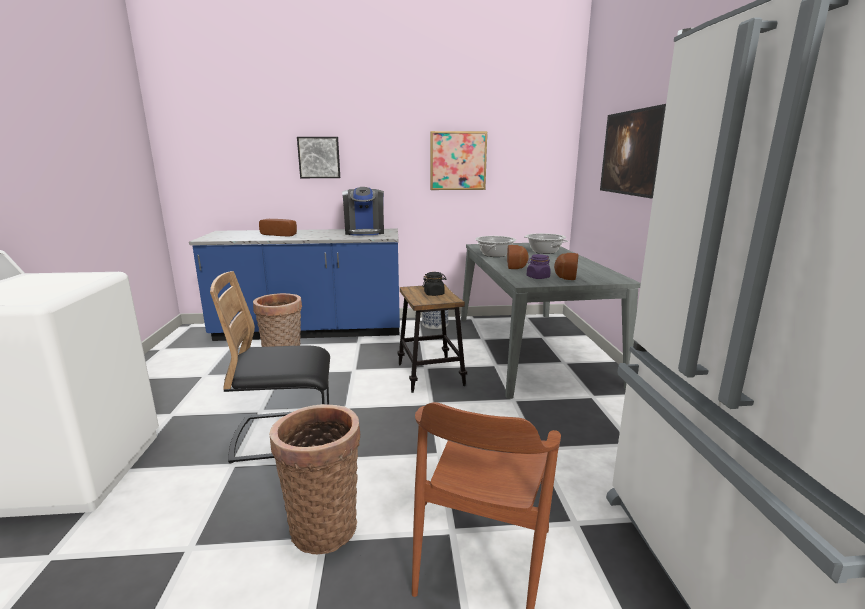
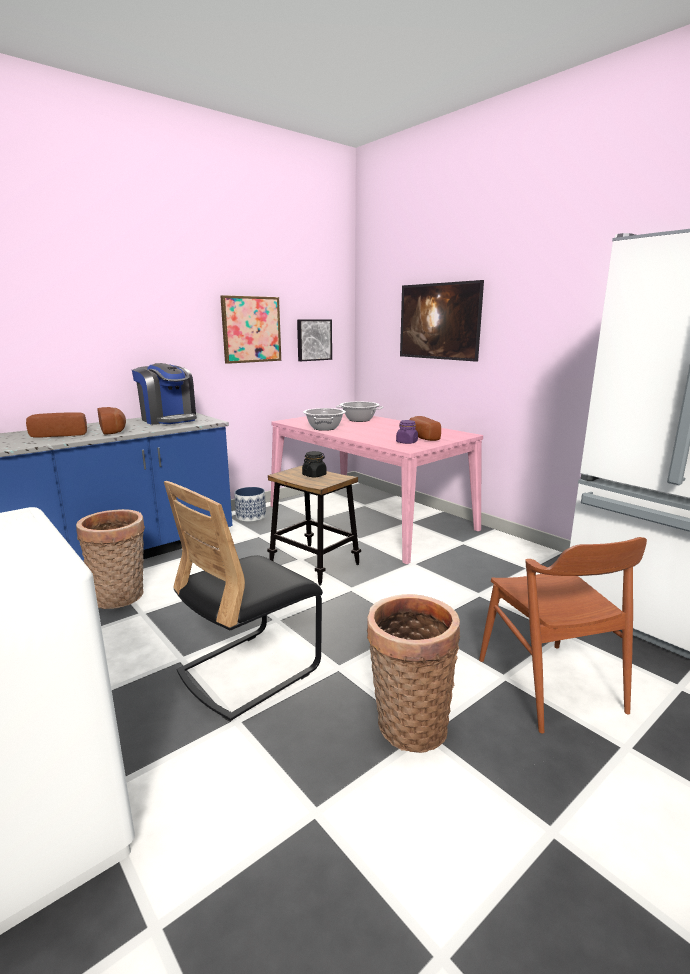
camera: 35 degrees left, 0 degrees up
(319, 157) = (86, 327): picture -> picture (313, 340)
(517, 265) = (366, 434): bread -> bread (114, 430)
(531, 348) = (369, 517): grey dining table -> pink dining table

